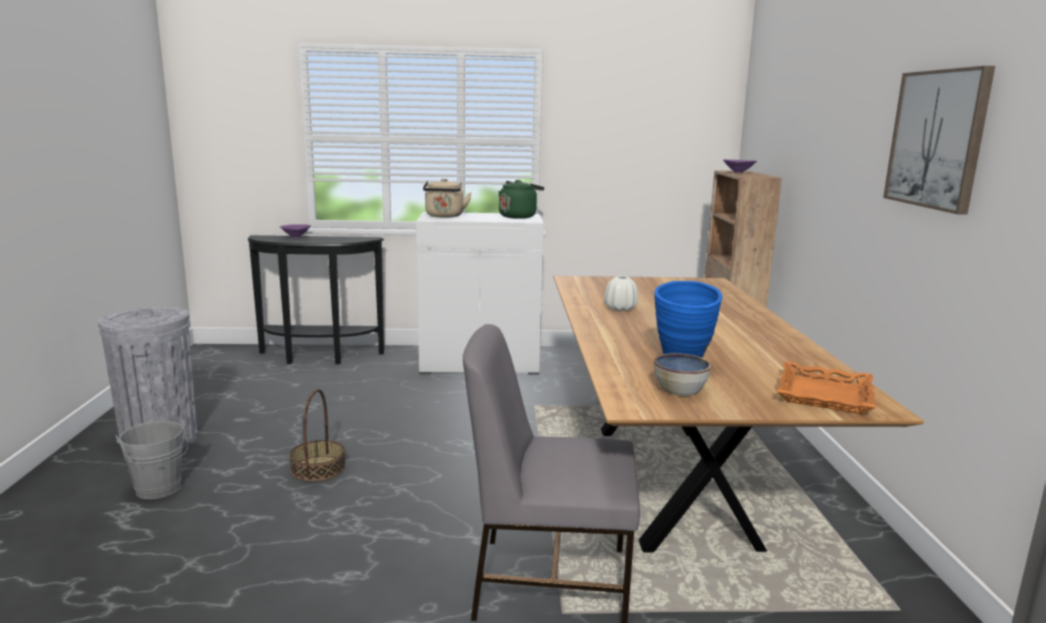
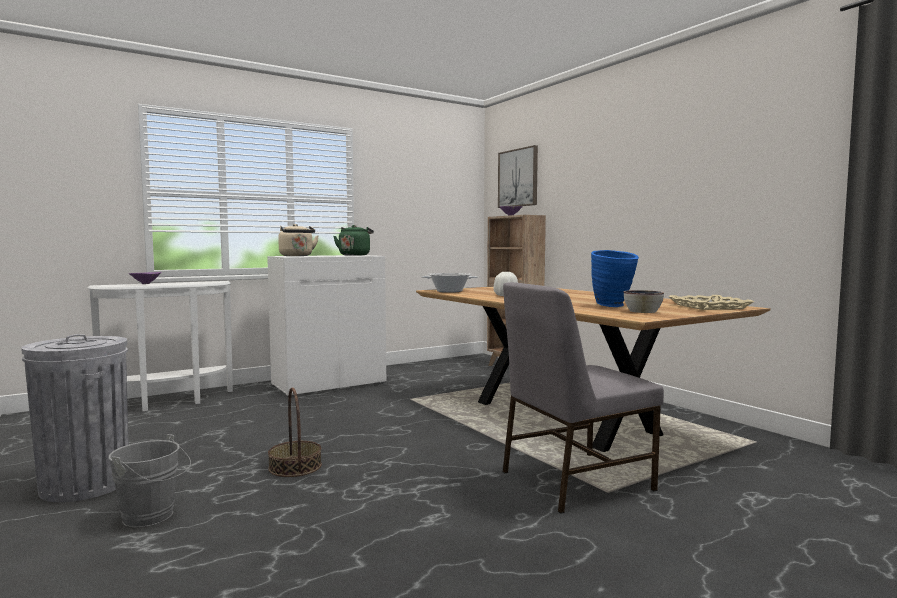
camera: 30 degrees left, 10 degrees down
(319, 357) = (171, 402): black console table -> white console table
(582, 285) = (449, 291): none -> cooking pot
(823, 394) = (708, 306): orange tray -> beige tray
(937, 139) = (690, 166): picture -> picture (518, 178)

